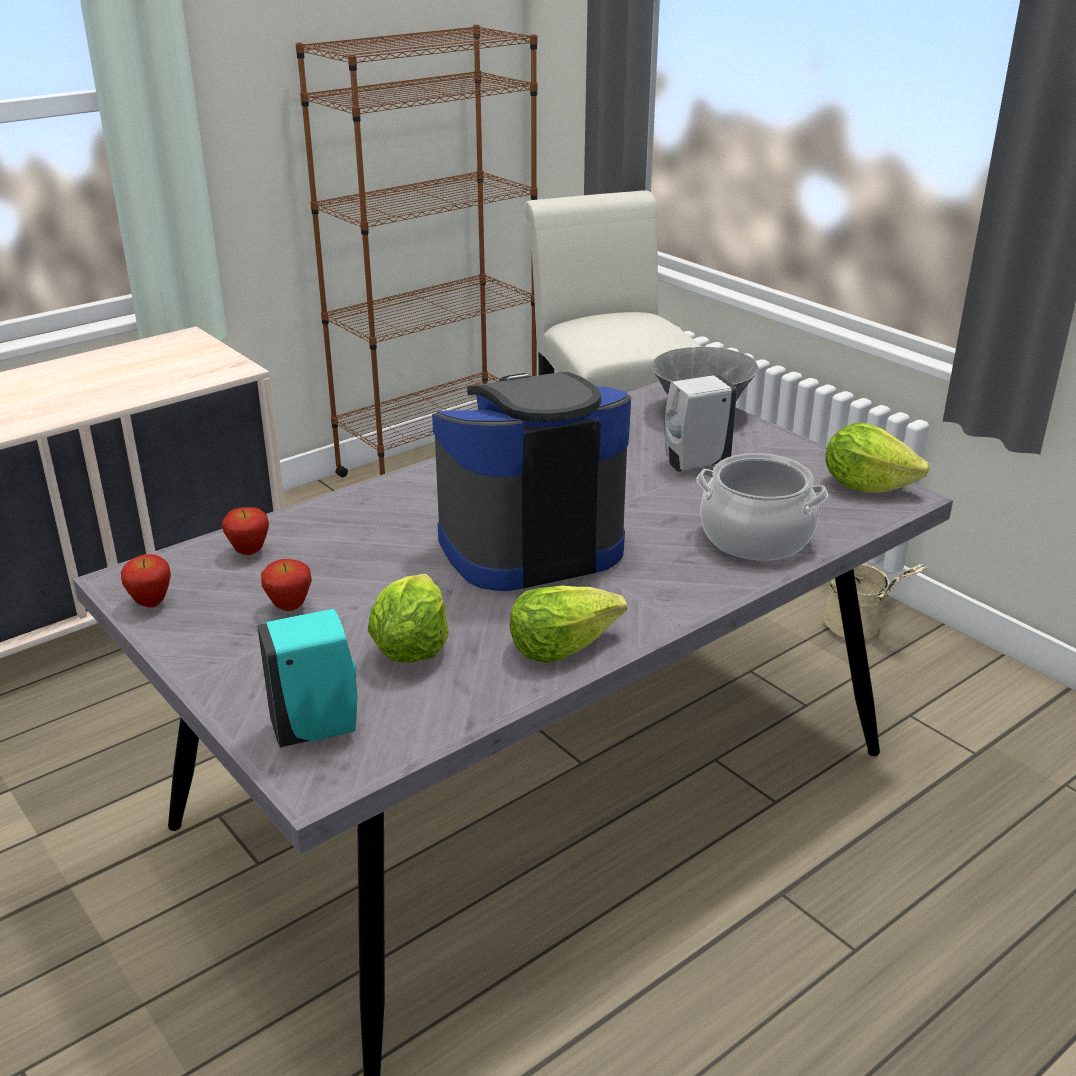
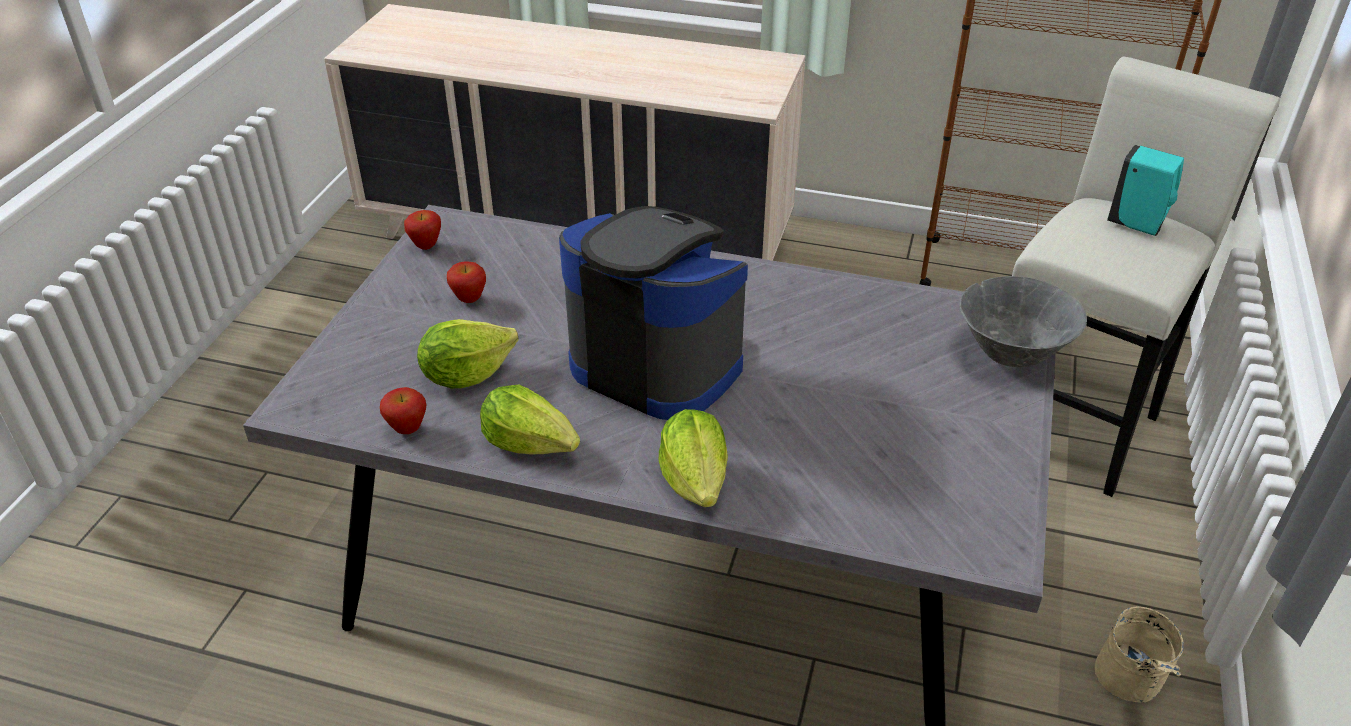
camera: 55 degrees right, 10 degrees up
(249, 552) = (520, 249): apple -> apple (407, 430)
(318, 728) = (345, 381): turquoise soap dispenser -> turquoise soap dispenser (1138, 225)
(694, 464) = (899, 392): white soap dispenser -> none
(756, 537) = (805, 483): cooking pot -> none
(866, 486) = (993, 520): lettuce -> lettuce (695, 480)

